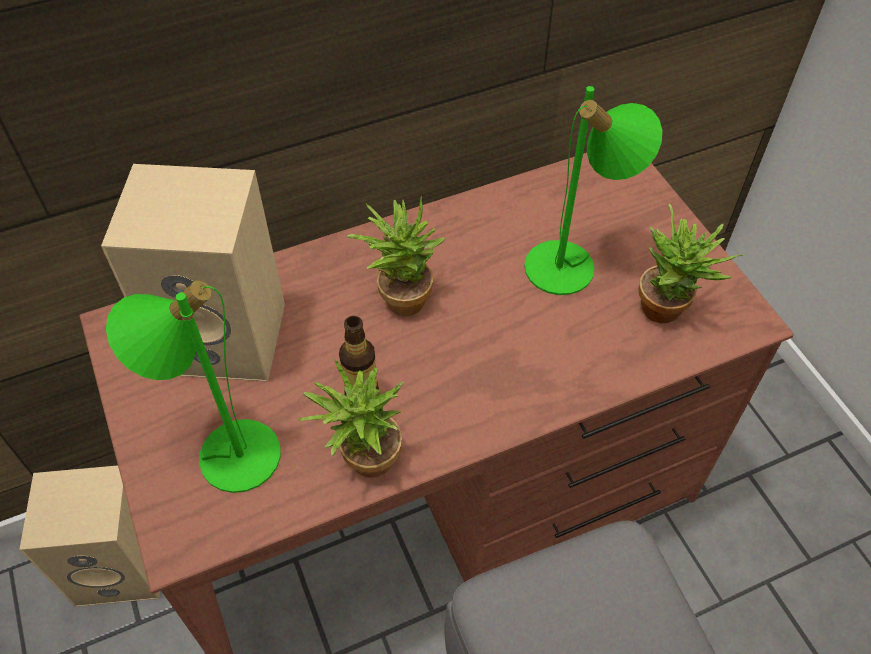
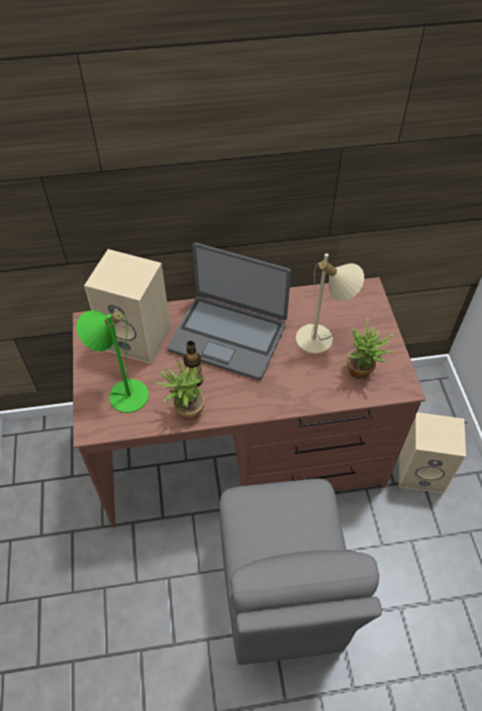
camera: 15 degrees right, 0 degrees up
(123, 564) = (71, 446): beige speaker -> beige speaker (422, 471)
(400, 296) = (228, 336): potted plant -> laptop
(573, 265) = (322, 339): green table lamp -> beige table lamp

